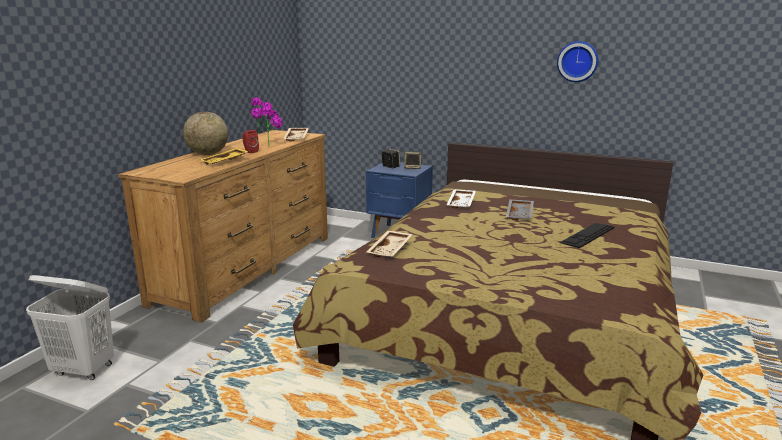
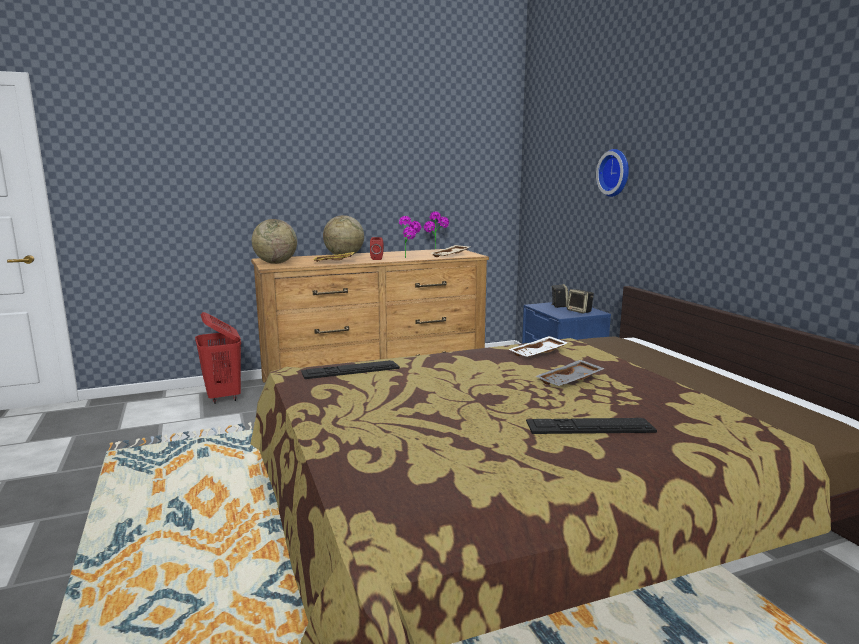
camera: 45 degrees right, 5 degrees down
(84, 370) = (163, 405): white laundry basket -> none
(137, 336) = (223, 397): none -> red laundry basket
(172, 173) = (275, 263): none -> globe
(390, 250) = (350, 369): beige tray -> keyboard
(577, 61) = (786, 174): wall clock -> wall clock (616, 173)

